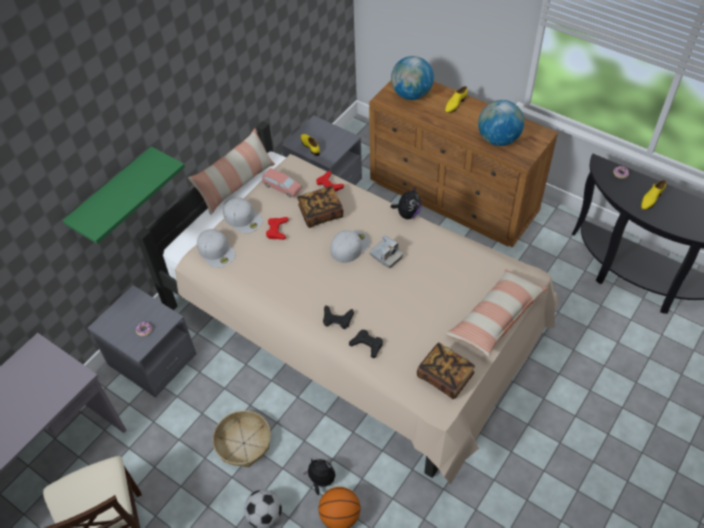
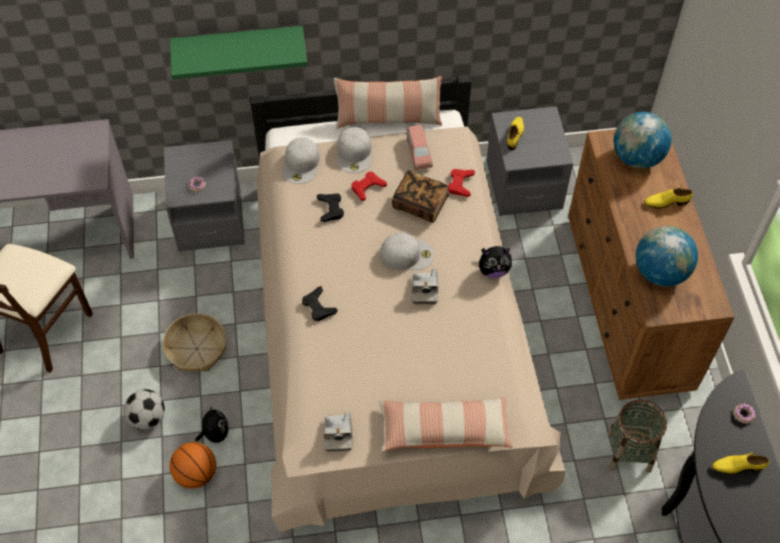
camera: 45 degrees right, 5 degrees up
(367, 345) = (314, 349): black game controller -> black game controller (330, 209)
(445, 377) = (338, 434): book -> camera
(547, 269) = (629, 452): none -> basket

